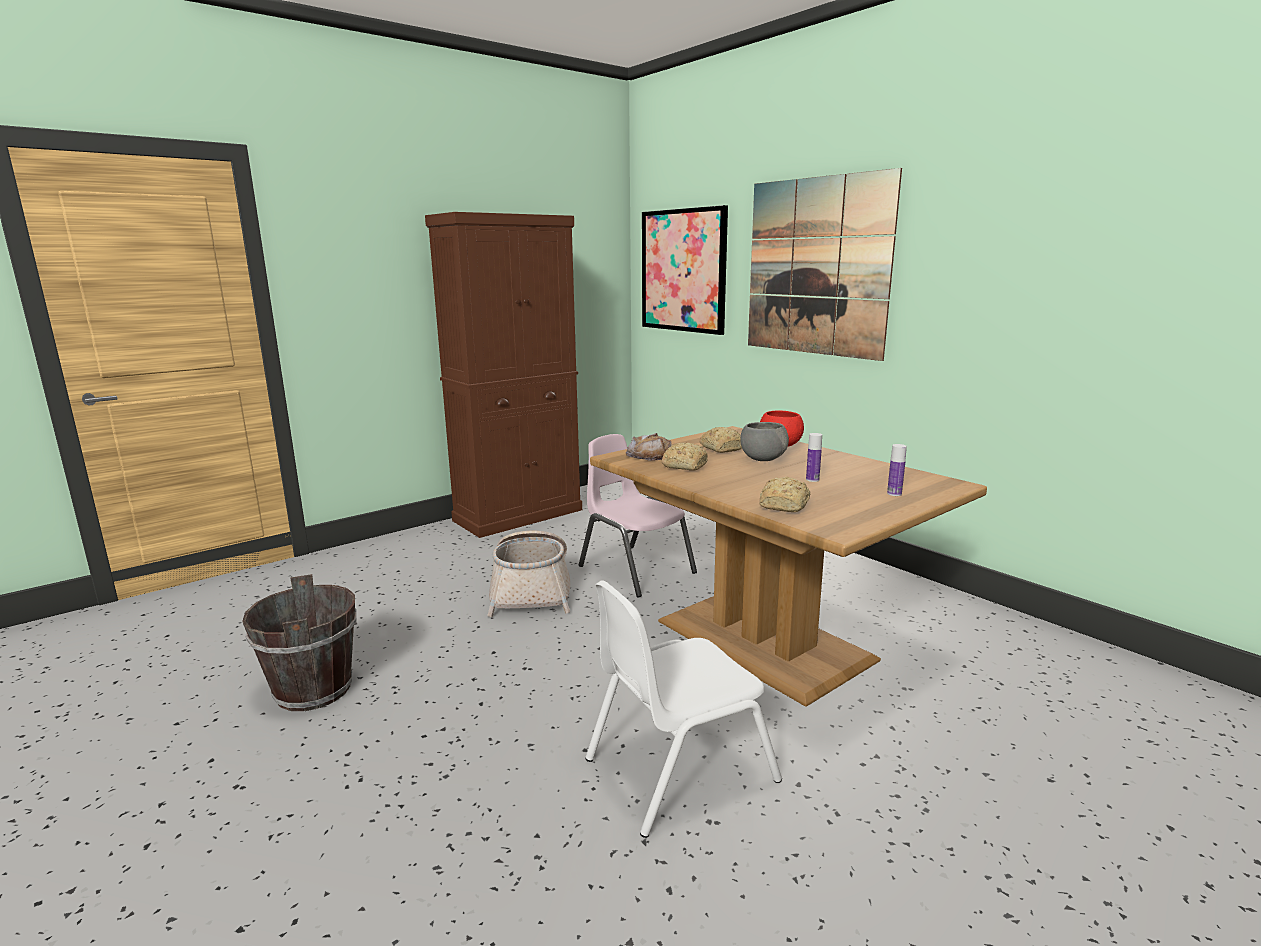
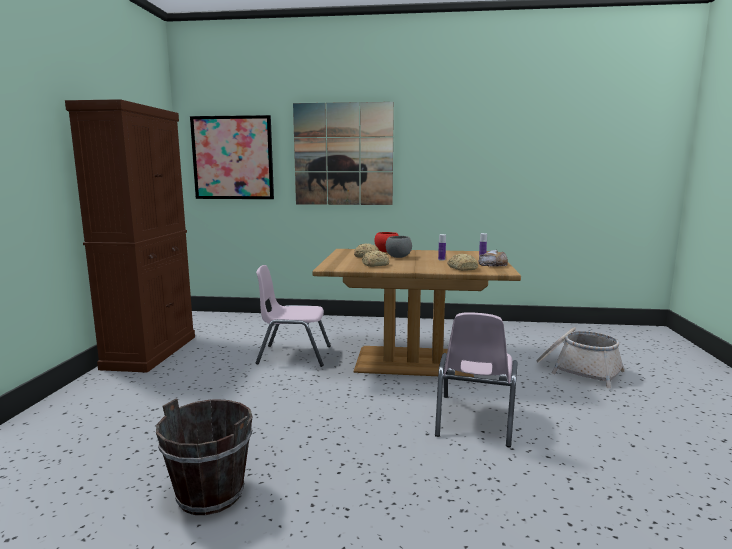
camera: 45 degrees left, 5 degrees down
(532, 591) = (252, 385): basket -> basket (577, 370)
(650, 455) = (342, 264): bread -> bread (493, 264)
(678, 769) = (474, 420): white chair -> pink chair

